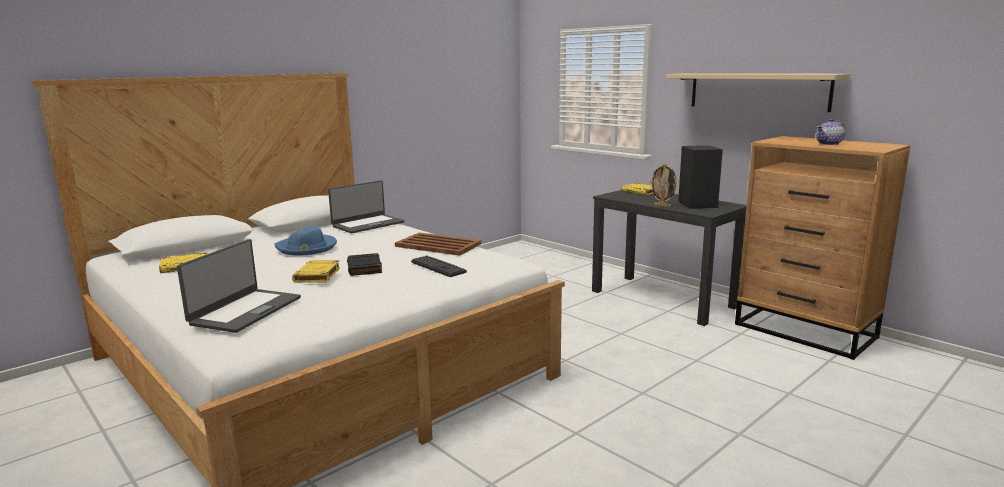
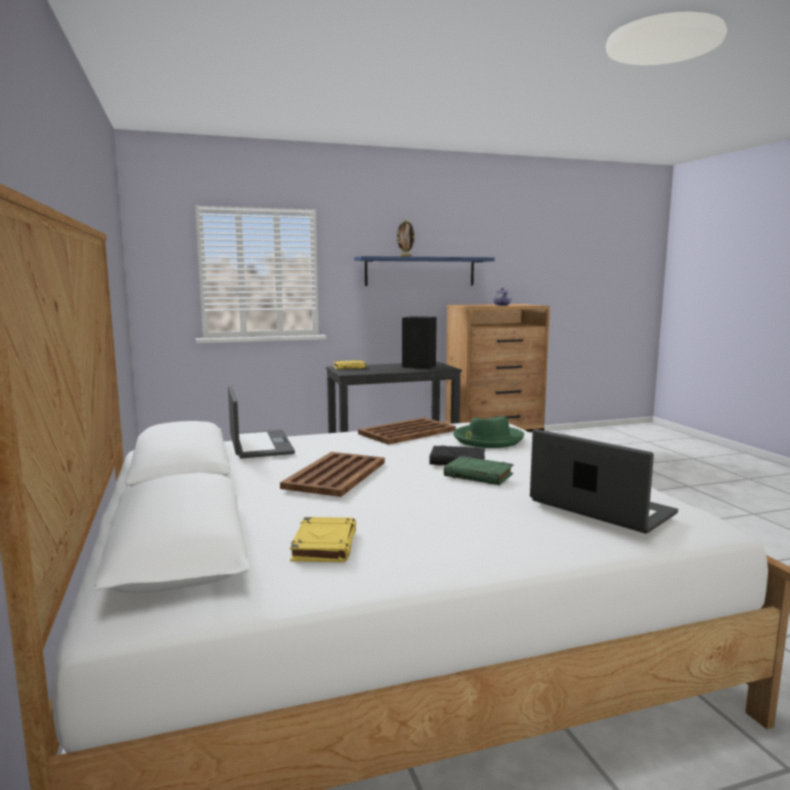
camera: 65 degrees left, 5 degrees down
(307, 248) = (336, 474): blue hat -> brown tray
(317, 275) = (479, 475): yellow book -> green book
(438, 267) = (487, 439): keyboard -> green hat
(662, 206) = (409, 370): picture frame -> picture frame (405, 256)
(757, 91) = (420, 271): beige shelf -> blue shelf

